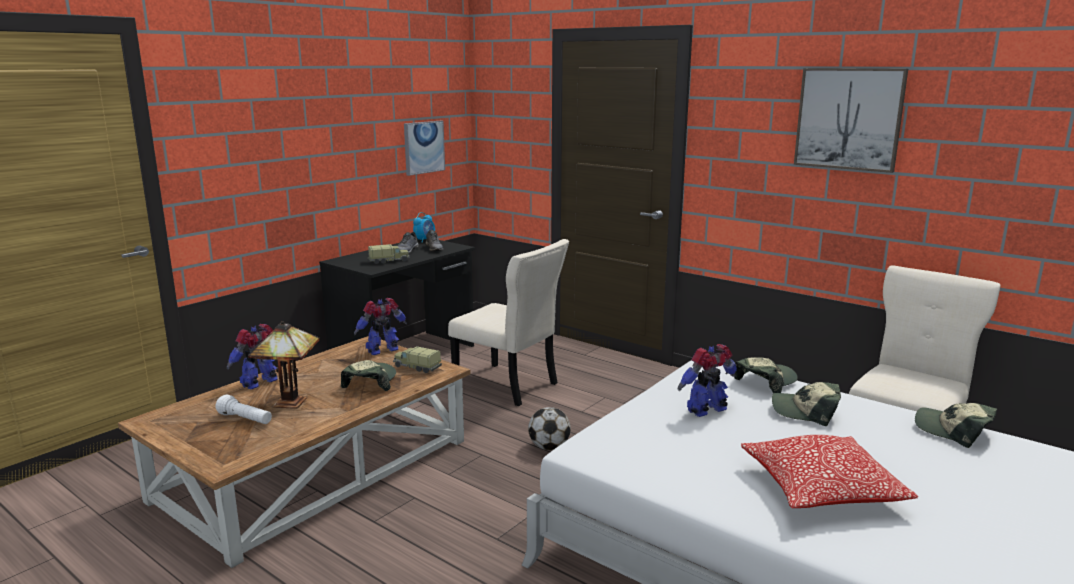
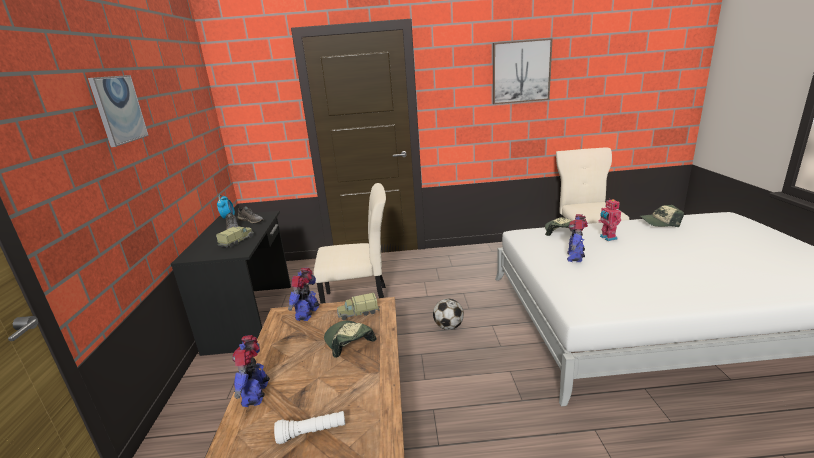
camera: 40 degrees left, 5 degrees up
(289, 401) = (317, 393): table lamp -> none
(423, 147) = (200, 139): picture -> picture (118, 109)
(805, 411) = (607, 238): cap -> toy robot
(821, 489) = (692, 271): pillow -> none

